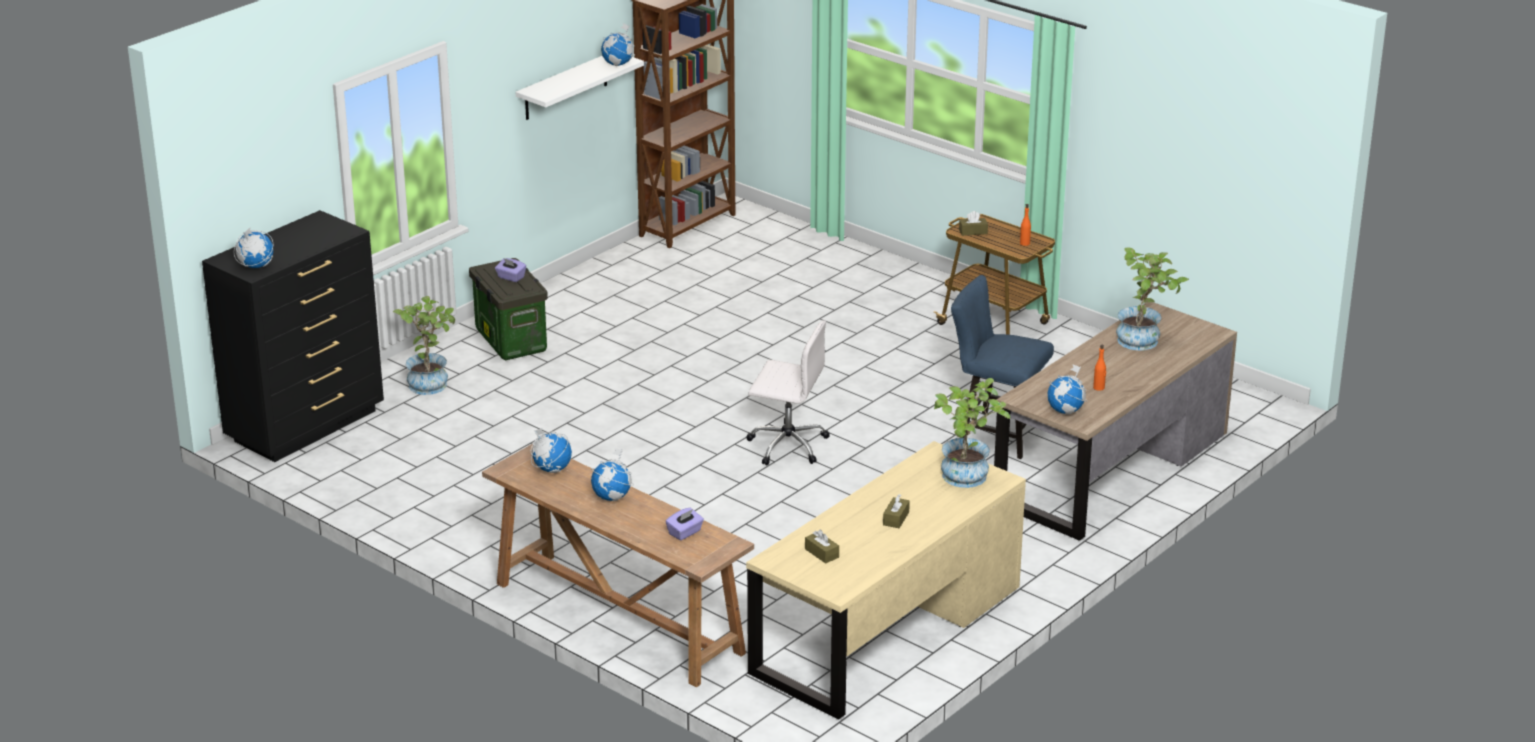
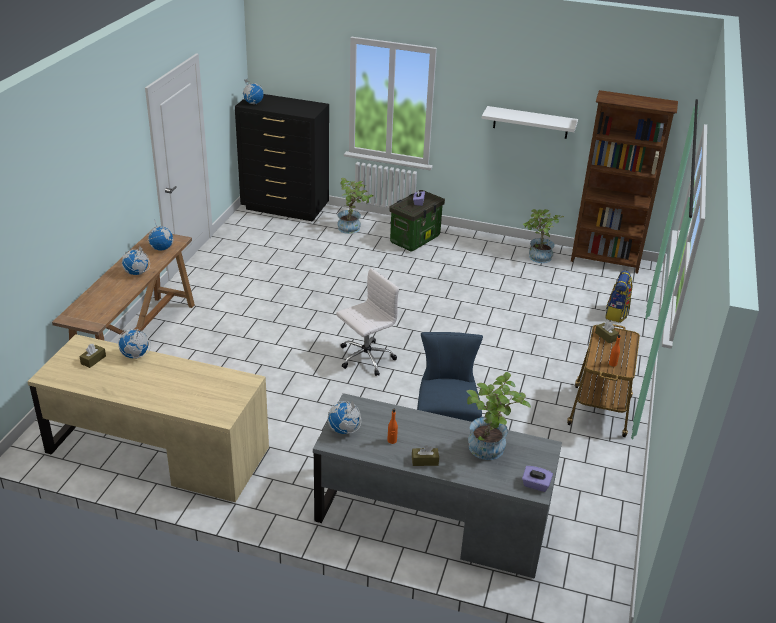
camera: 65 degrees right, 5 degrees up
(618, 64) = (559, 123): globe -> globe (135, 356)
(685, 533) = (103, 305): purple tissue box -> purple tissue box (535, 485)
(786, 445) = (365, 358): white office chair -> white office chair turned 120 degrees counterclockwise
(814, 256) = (616, 314): none -> backpack
(896, 518) = (149, 381): brown tissue box -> brown tissue box (425, 461)
(966, 479) = (215, 401): potted plant -> potted plant (537, 258)
(1111, 468) = (432, 518): brown desk -> grey desk

